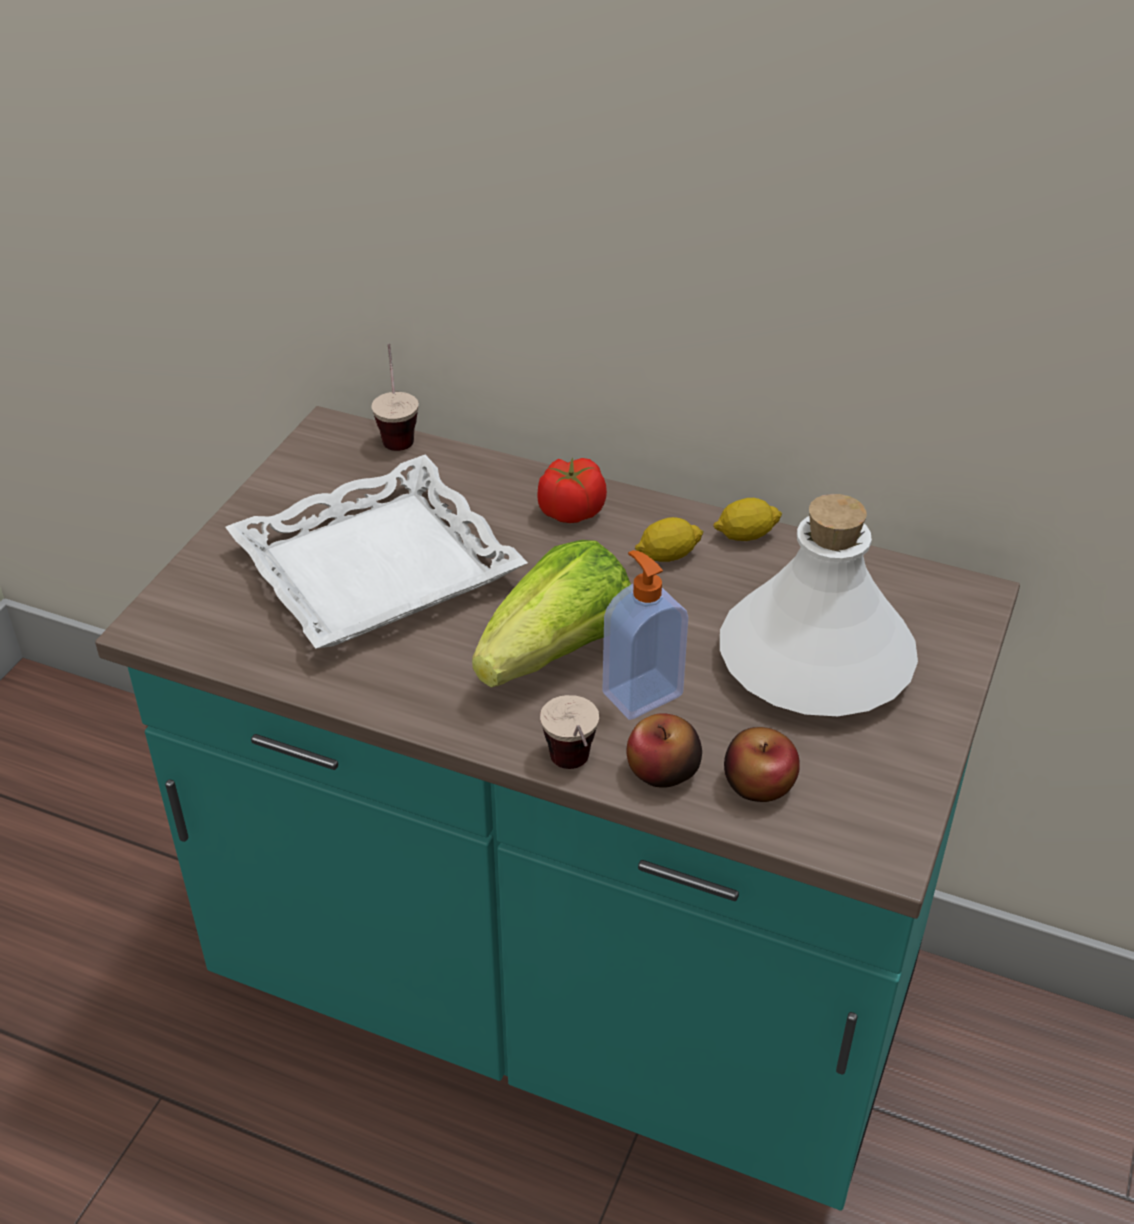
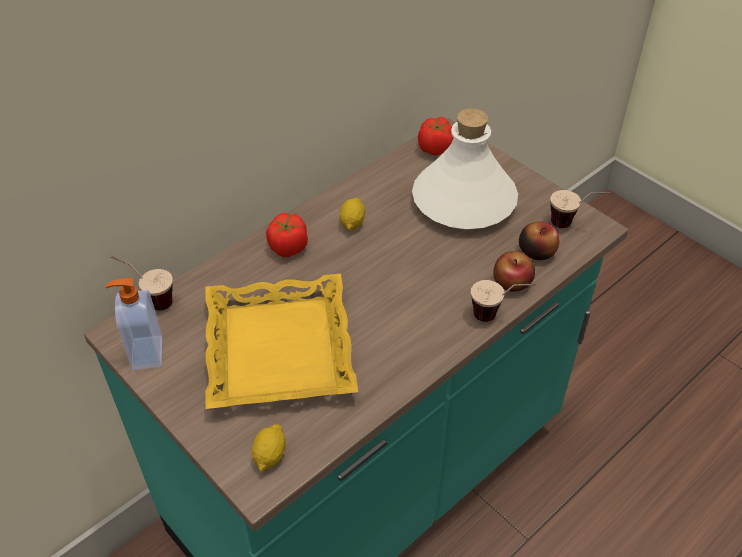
camera: 65 degrees left, 5 degrees up
(376, 566) = (278, 349): white tray -> yellow tray
(557, 653) = (403, 292): lettuce -> none
(641, 693) = (452, 270): soap dispenser -> soap dispenser (145, 353)
(745, 535) = (356, 189): lemon -> lemon (270, 455)
(867, 817) = (573, 224): none -> cup
(922, 590) = (435, 148): none -> tomato

